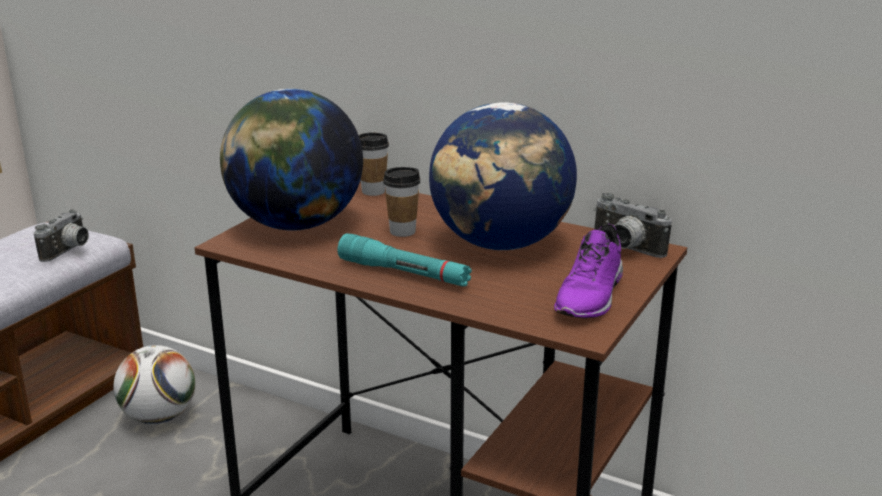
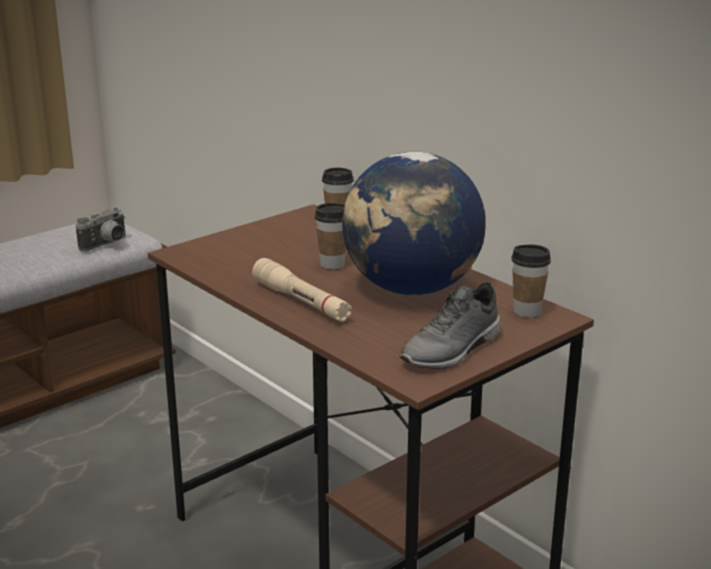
camera: 20 degrees right, 0 degrees up
(159, 417) = (164, 408): football -> none
(295, 225) = (244, 245): globe -> none
(404, 273) = (301, 302): turquoise flashlight -> beige flashlight
(592, 296) = (453, 350): purple shoe -> grey shoe
(624, 249) = (527, 311): camera -> cup

